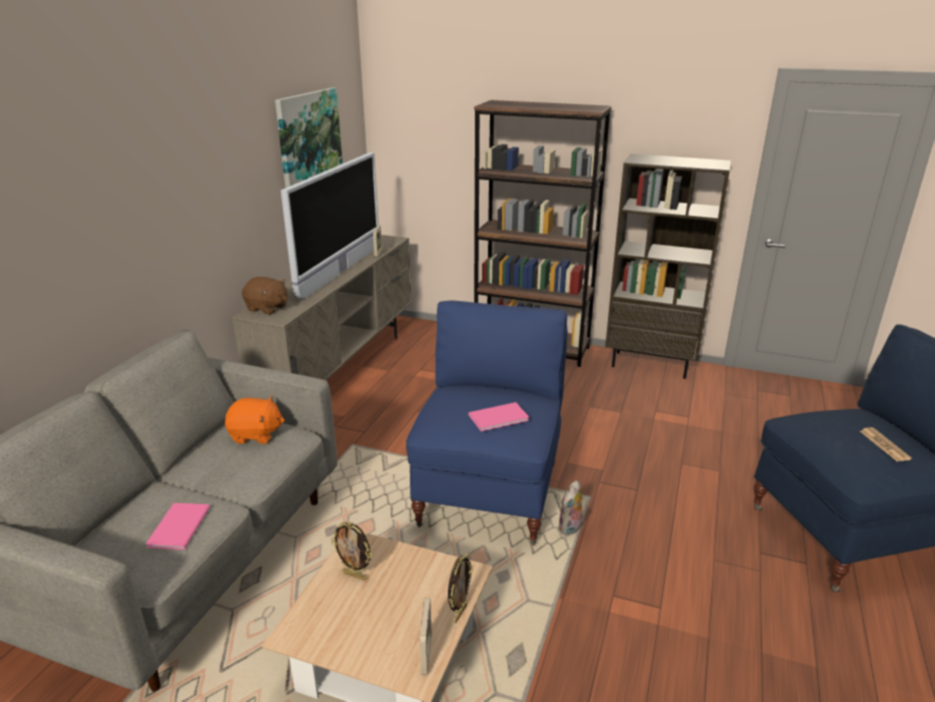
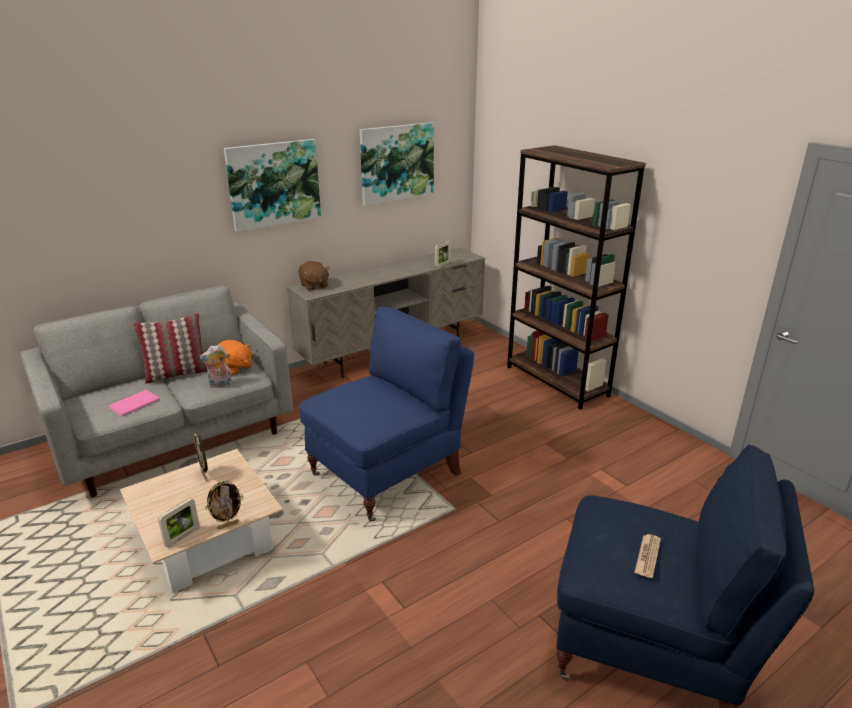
camera: 35 degrees right, 0 degrees up
(185, 468) = (177, 373): none -> pillow
(203, 181) = (274, 184): none -> picture
(341, 271) = (397, 272): television -> none
(500, 418) = (364, 408): pink book -> none
(571, 529) = (411, 524): plush toy -> plush toy (220, 385)
(651, 364) = (651, 429): brown bookcase -> none

